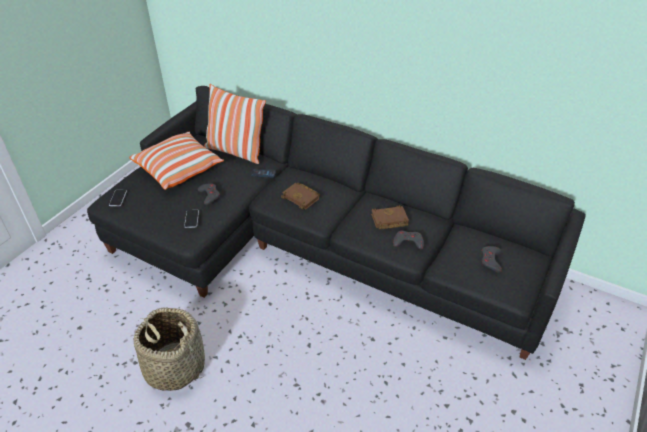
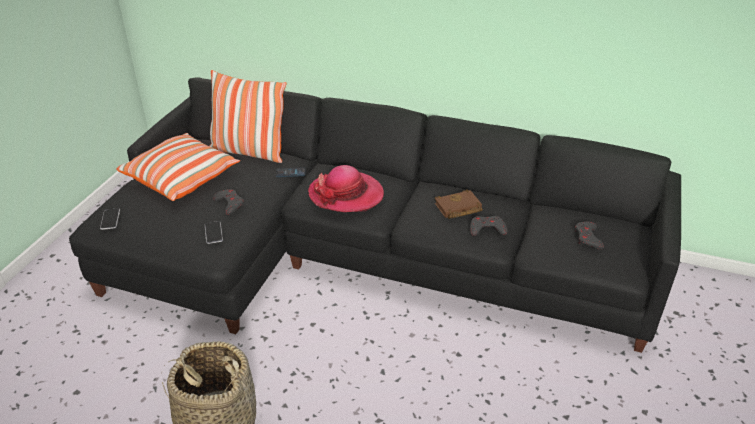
camera: 10 degrees left, 5 degrees down
(302, 198) = (346, 195): brown book -> hat

